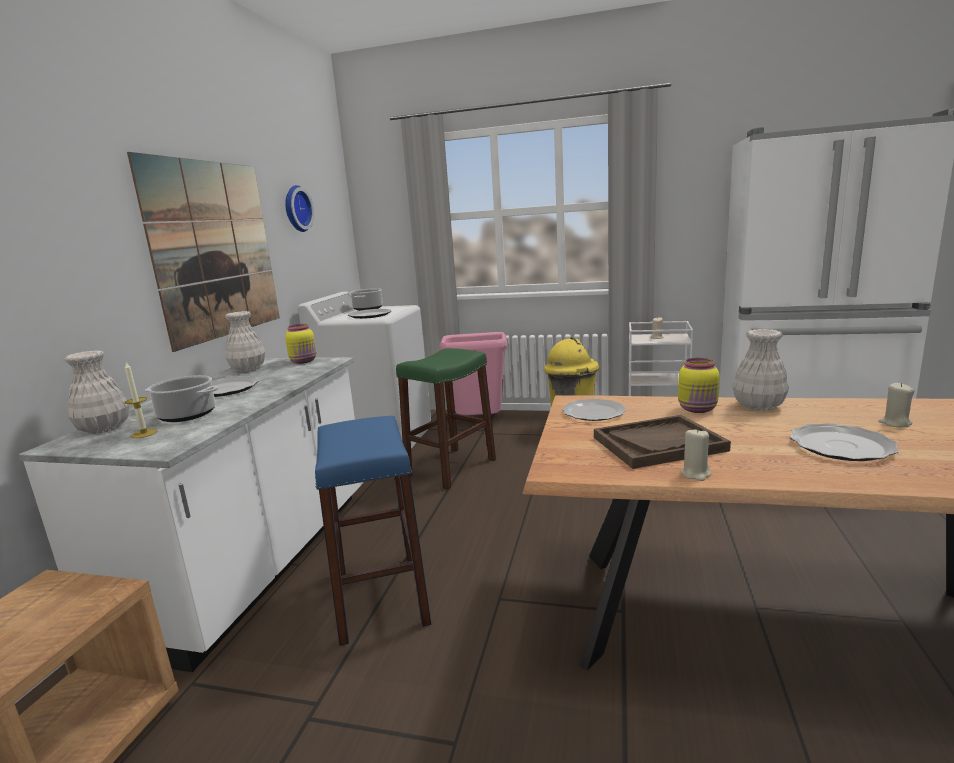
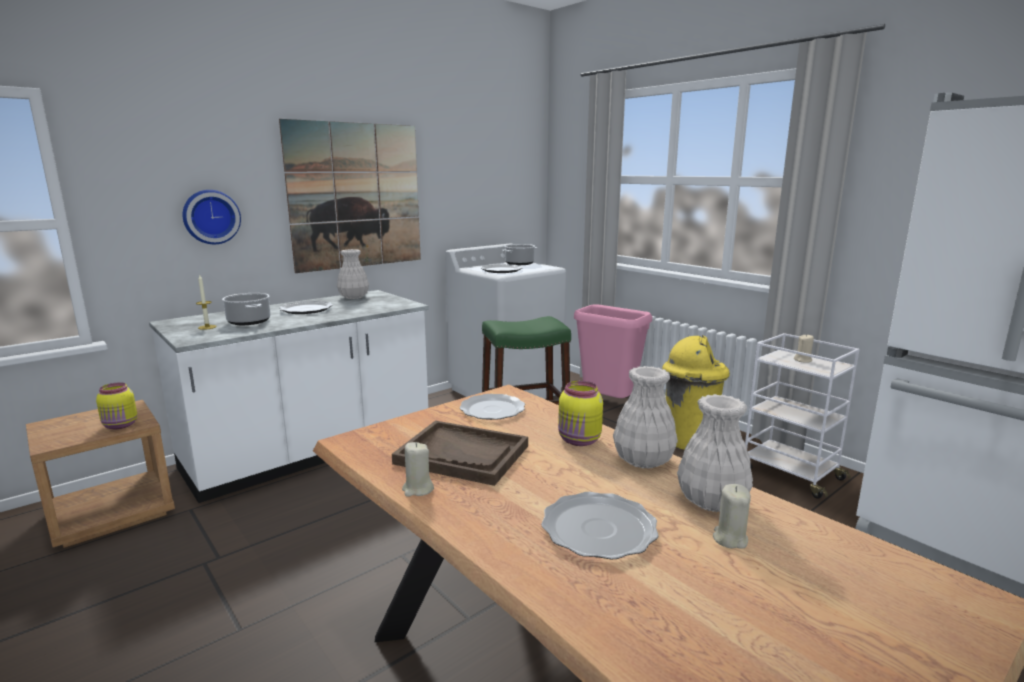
camera: 35 degrees right, 0 degrees up
(103, 429) = (203, 318): white vase -> white vase (711, 502)
(296, 209) = (464, 163): wall clock -> wall clock (211, 217)
(304, 361) = (393, 300): yellow jar -> yellow jar (121, 425)
(380, 596) = (338, 511): blue stool -> none

